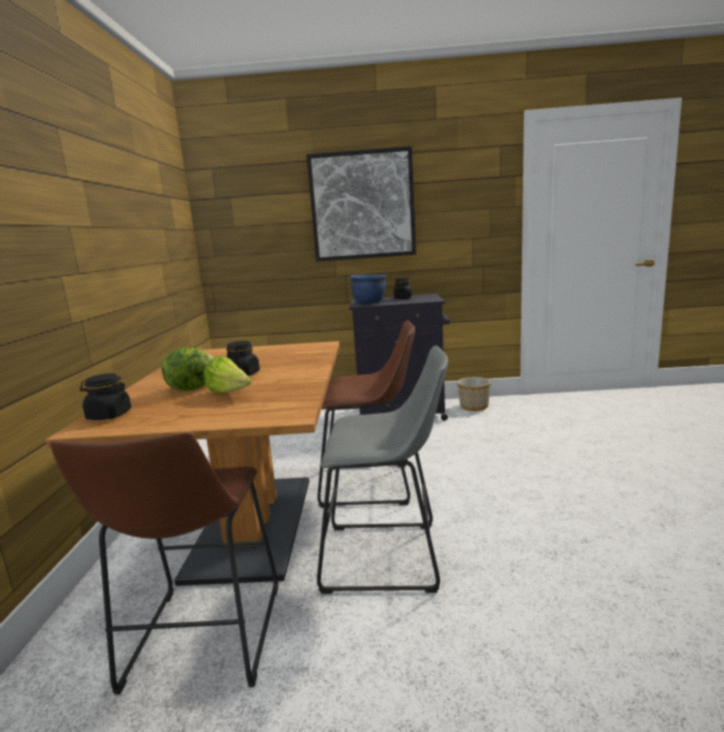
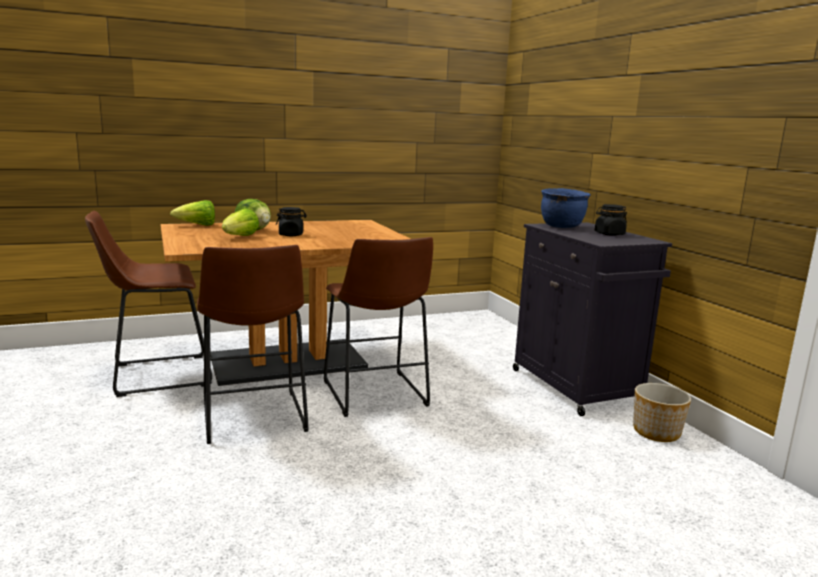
camera: 65 degrees right, 0 degrees up
(109, 415) = (197, 225): black jar -> lettuce
(362, 205) = (625, 100): picture -> none
(389, 557) = (253, 419): grey stool -> brown stool

